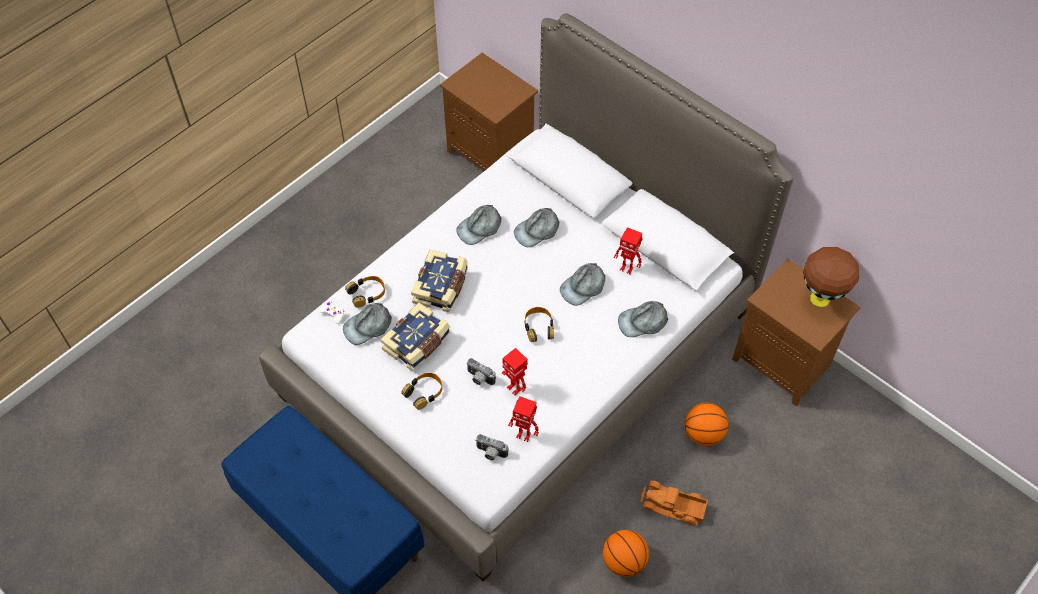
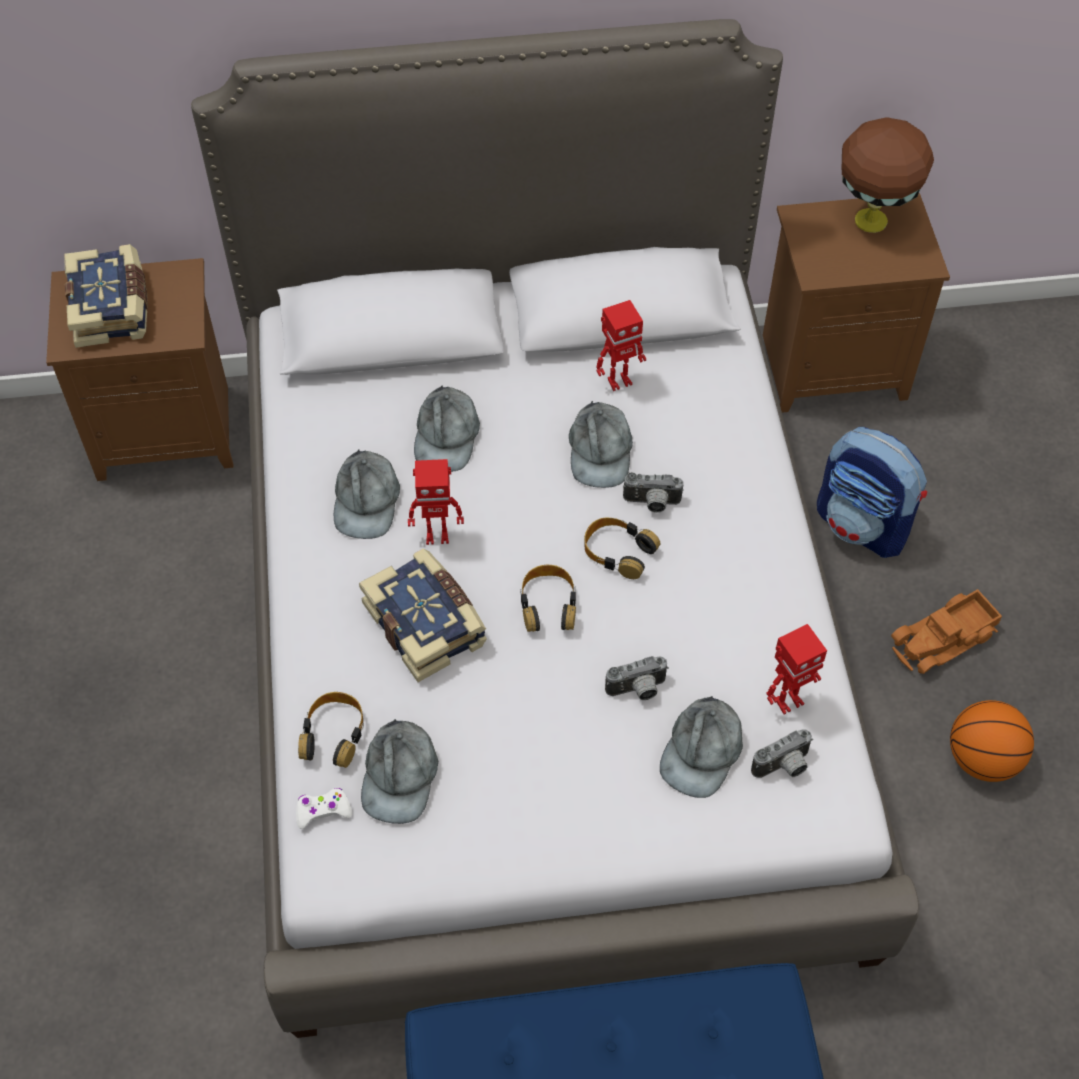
camera: 50 degrees left, 0 degrees up
(417, 343) = (499, 727): book -> book (112, 308)
(424, 392) = (595, 782): headphones -> headphones (548, 604)
(514, 388) = (696, 656): toy robot -> toy robot (437, 535)
(574, 323) = (652, 504): none -> camera
(643, 322) = (725, 426): grey cap -> grey cap (701, 750)
(703, 434) = (863, 525): basketball -> backpack

